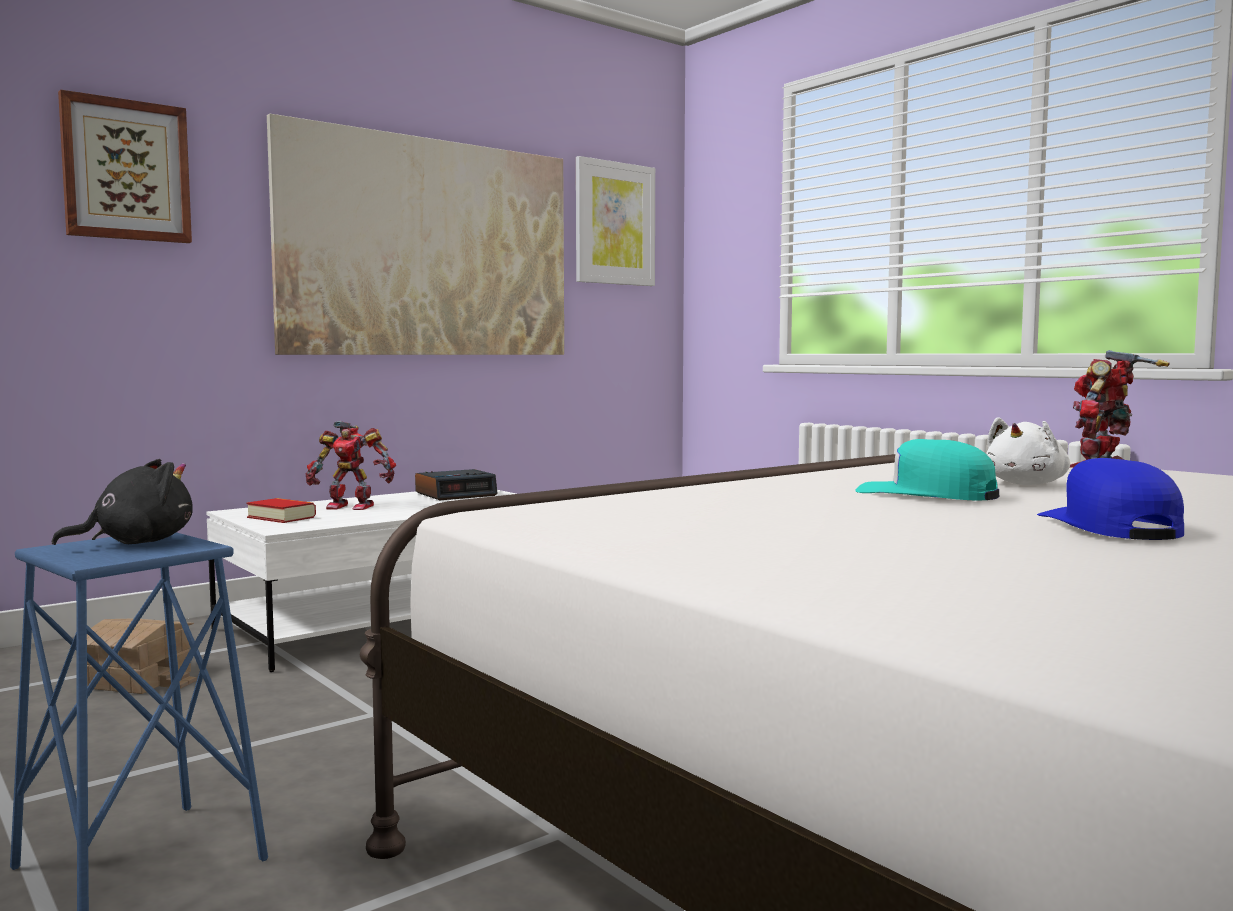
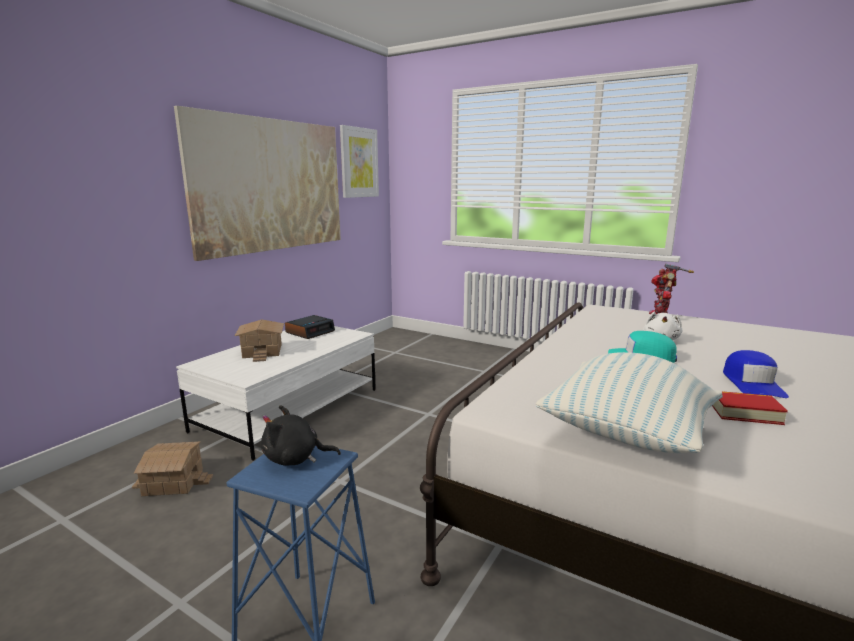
camera: 20 degrees left, 10 degrees up
(126, 170) = (88, 149): picture -> none
(137, 542) = (295, 459): black plush toy -> black plush toy turned 120 degrees counterclockwise
(281, 517) = (233, 367): book -> book (745, 413)
(351, 506) = (263, 351): toy robot -> toy house
(670, 545) = (626, 435): none -> pillow
(1109, 527) = (752, 383): blue cap -> blue cap turned 150 degrees counterclockwise

